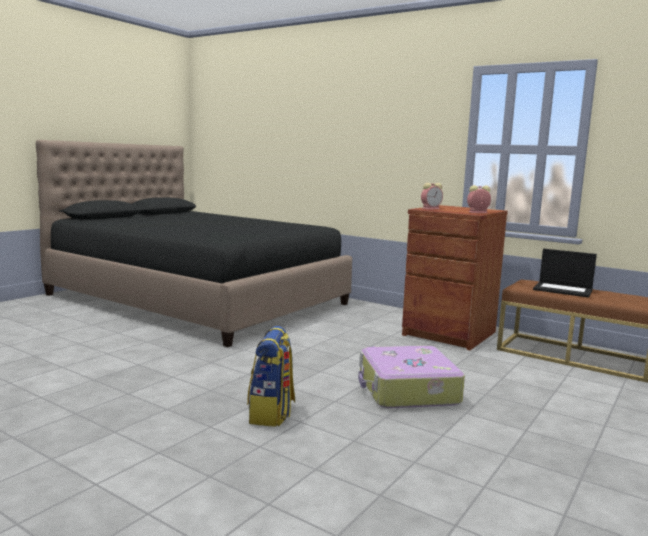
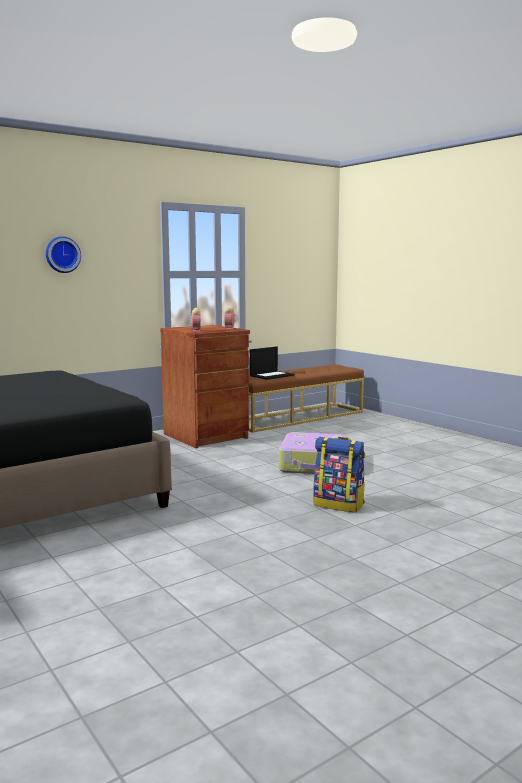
camera: 70 degrees left, 0 degrees up
(371, 127) = (62, 254): none -> wall clock

